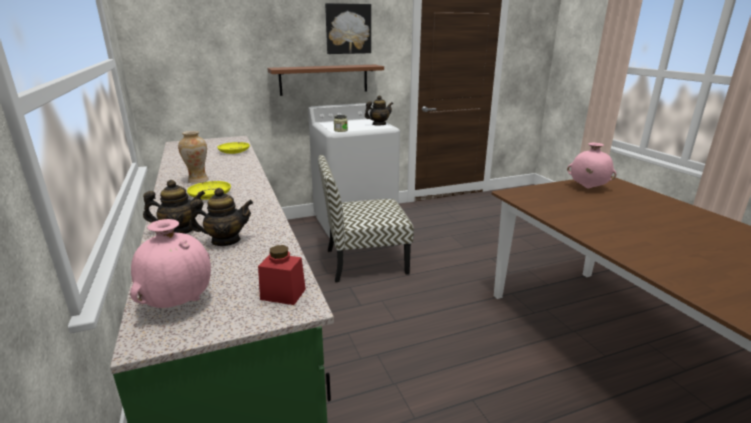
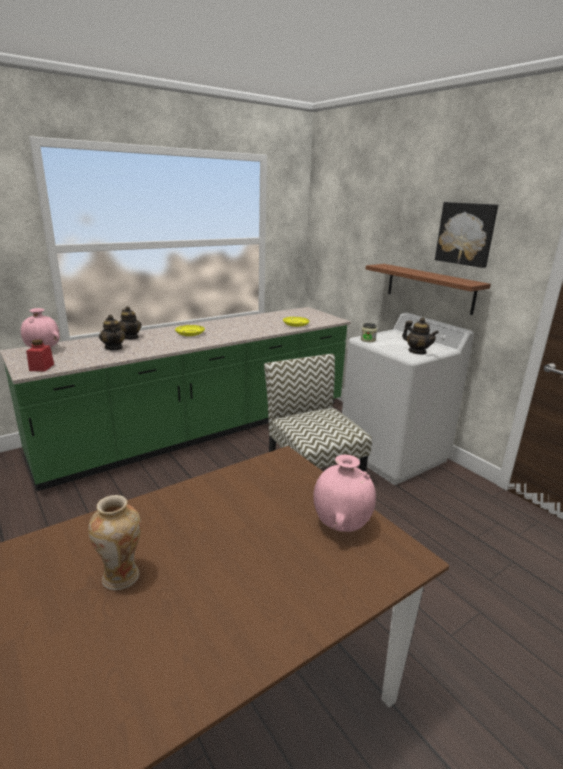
camera: 75 degrees right, 0 degrees up
(198, 180) = (219, 327): vase -> vase (121, 576)

